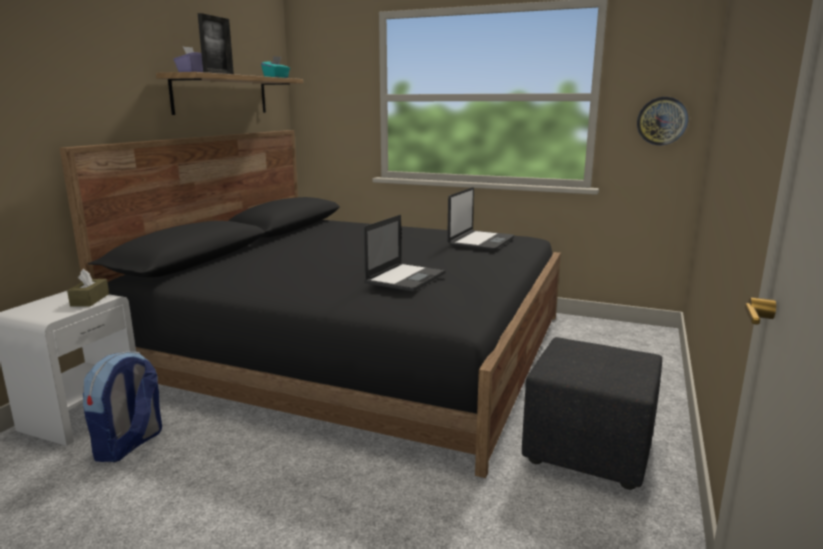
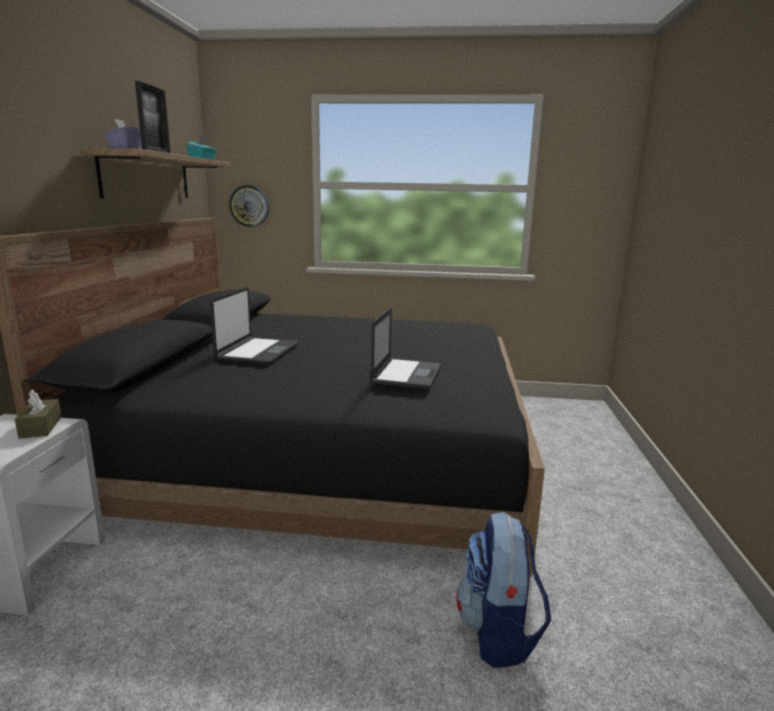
camera: 15 degrees left, 0 degrees up
(129, 445) = (114, 601): backpack -> backpack (499, 633)
(480, 241) = (437, 330): laptop -> laptop (257, 352)
(589, 450) = (606, 531): black ottoman -> none
(662, 121) = (591, 212): wall clock -> wall clock (249, 206)

